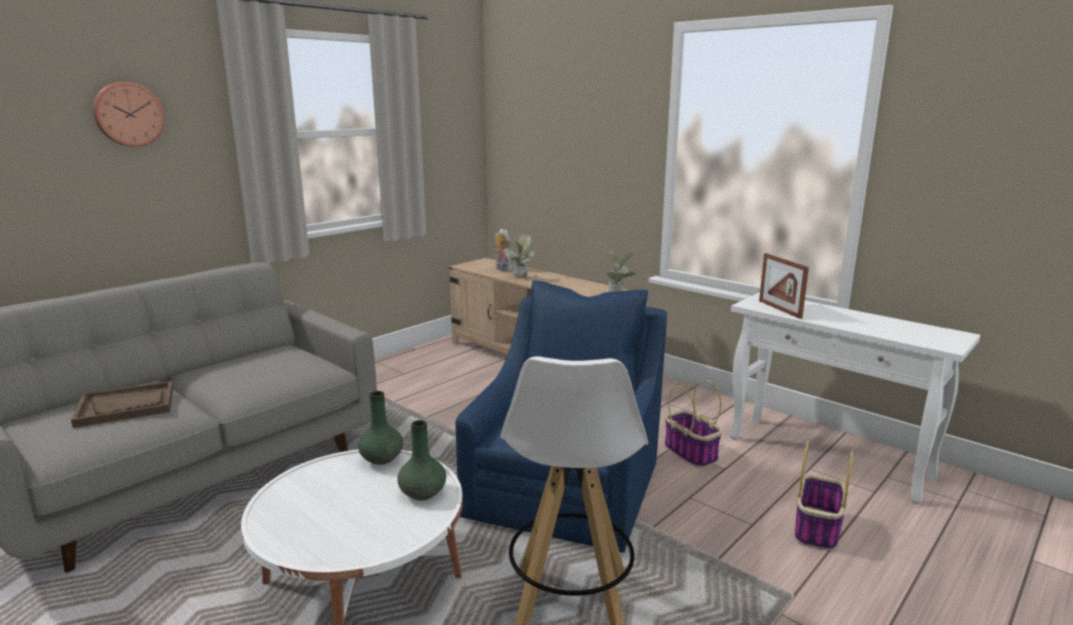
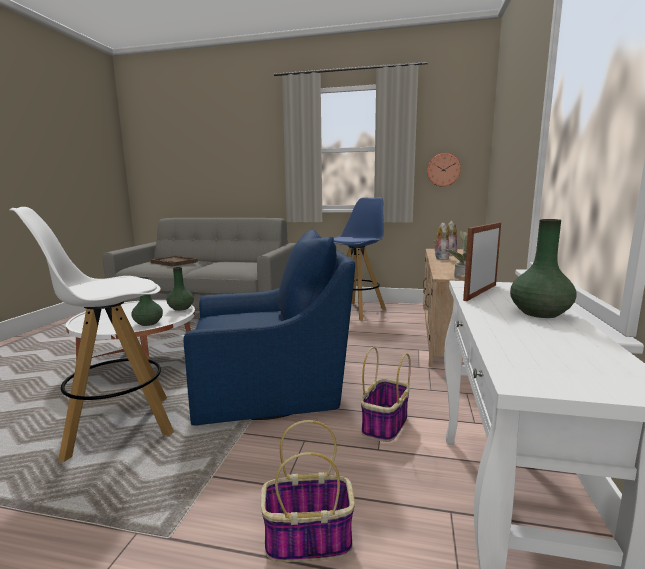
camera: 60 degrees right, 5 degrees down
(128, 114) = (244, 140): wall clock -> wall clock (443, 170)
(401, 375) = (357, 311): none -> blue stool
(519, 278) = (440, 258): potted plant -> plush toy
(840, 313) = (540, 313): none -> green vase

